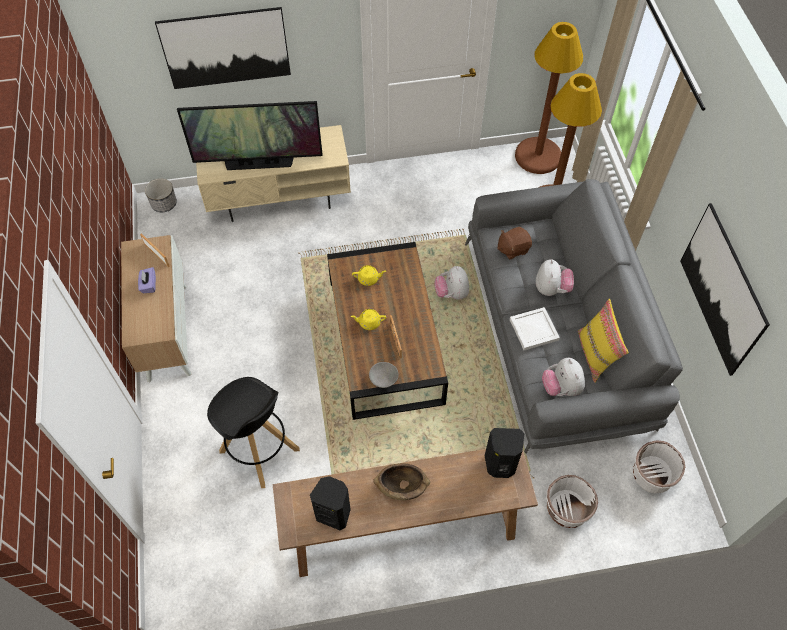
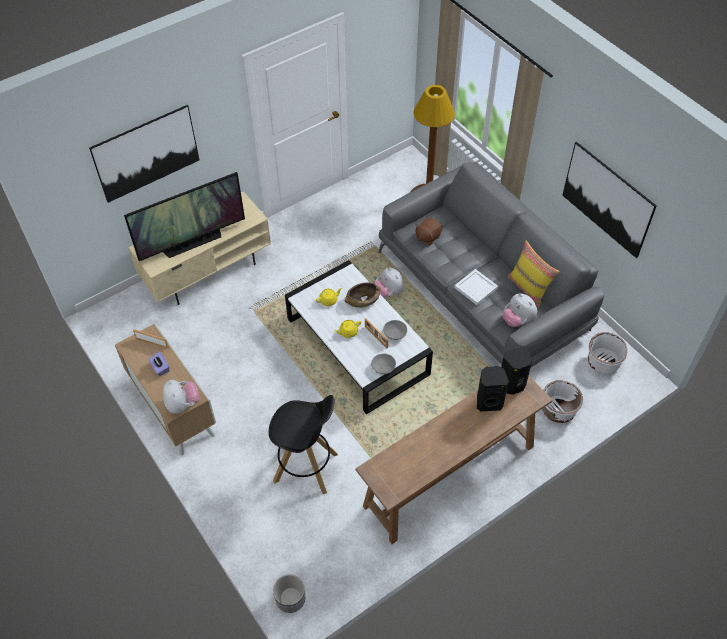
camera: 25 degrees left, 5 degrees down
(164, 203) = (109, 312): planter -> planter (290, 599)
(334, 513) = (414, 468): black speaker -> black speaker (488, 402)
(386, 340) = (358, 346): brown coffee table -> white coffee table
(402, 485) = (451, 428): brown bowl -> brown bowl (363, 300)
(418, 345) = (395, 334): none -> grey bowl
(538, 156) = (397, 167): brown floor lamp -> none
(551, 288) = (472, 254): plush toy -> plush toy (182, 404)

